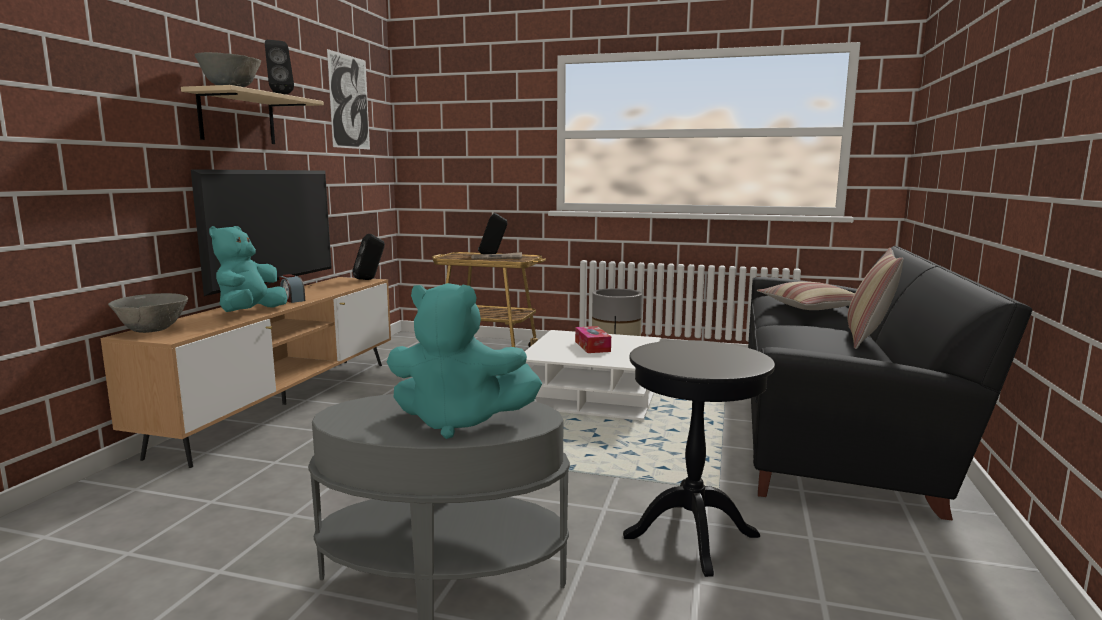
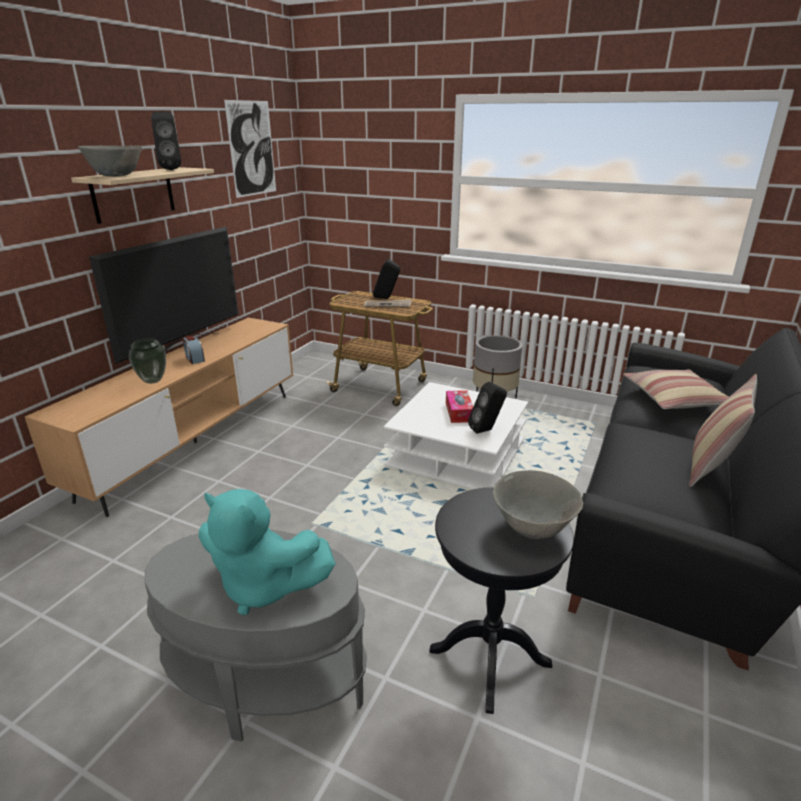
camera: 10 degrees right, 15 degrees up
(153, 331) = (67, 408): grey bowl -> grey bowl (533, 527)
(250, 313) = (153, 380): turquoise plush toy -> vase
(370, 279) = (272, 324): black speaker -> black speaker (486, 430)

